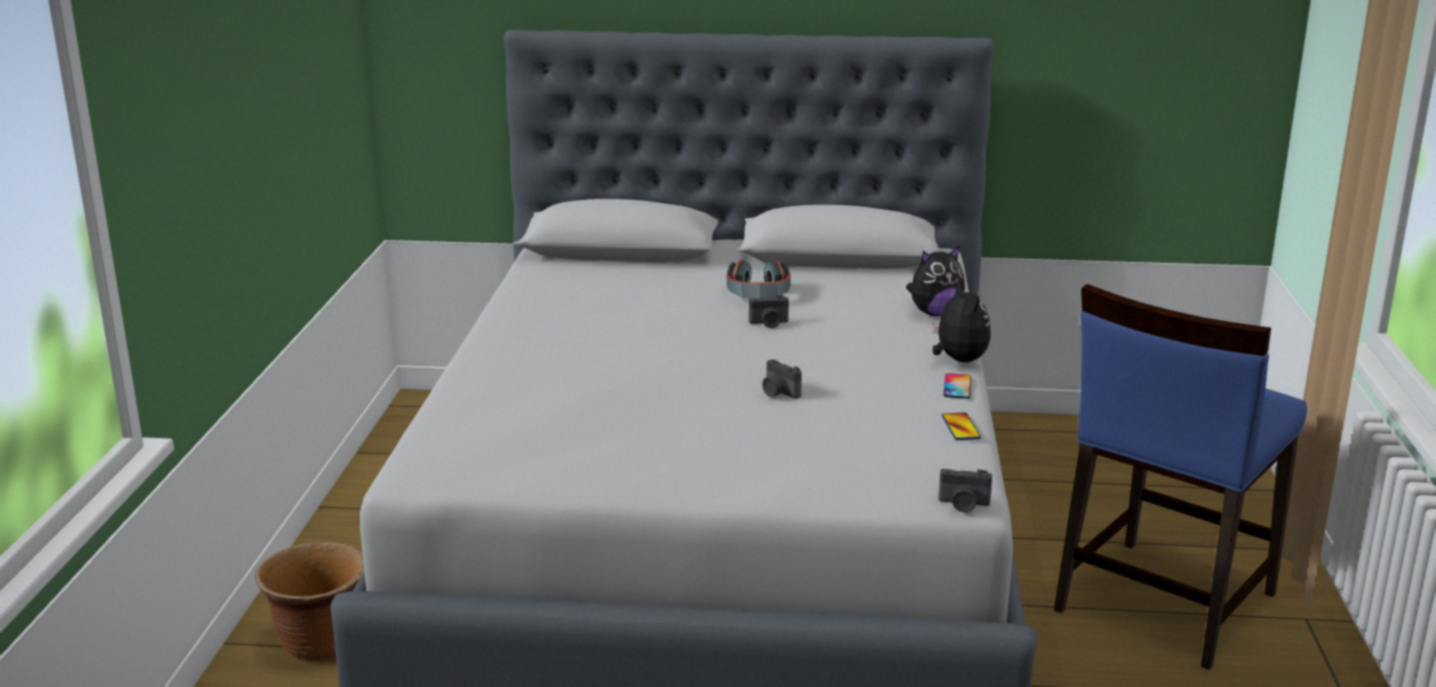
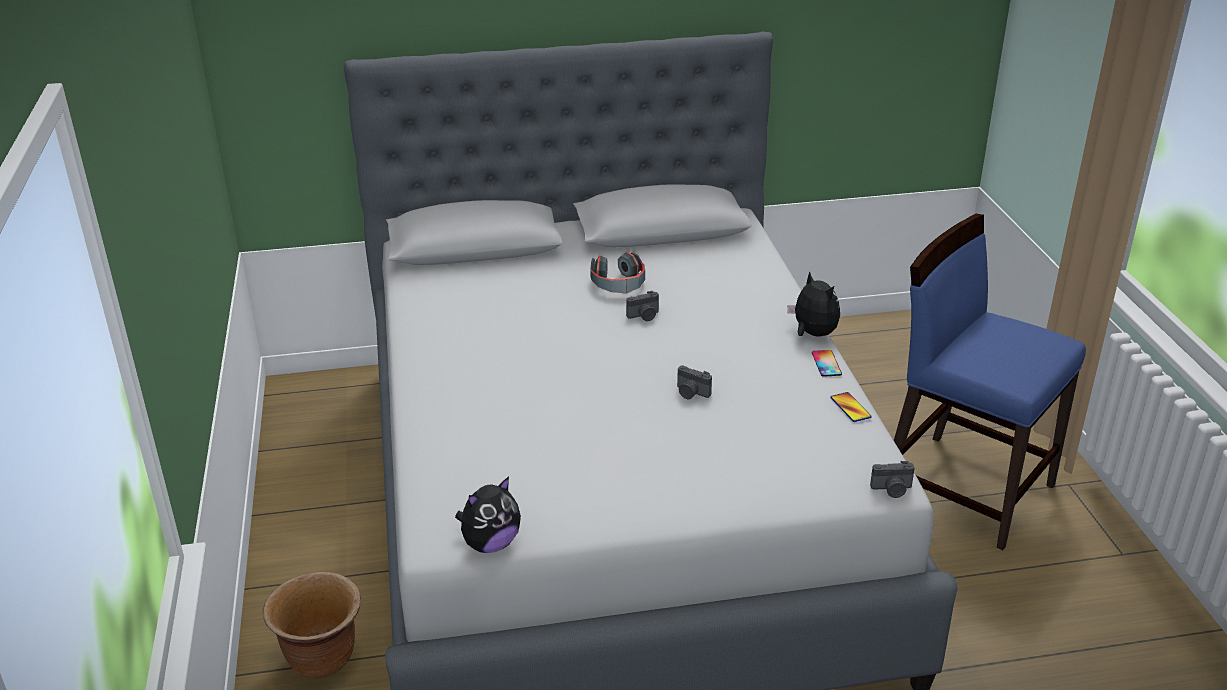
camera: 15 degrees left, 10 degrees up
(934, 313) = (769, 284): plush toy -> plush toy (490, 544)
(1162, 602) = (965, 488): blue chair -> blue chair turned 105 degrees clockwise

